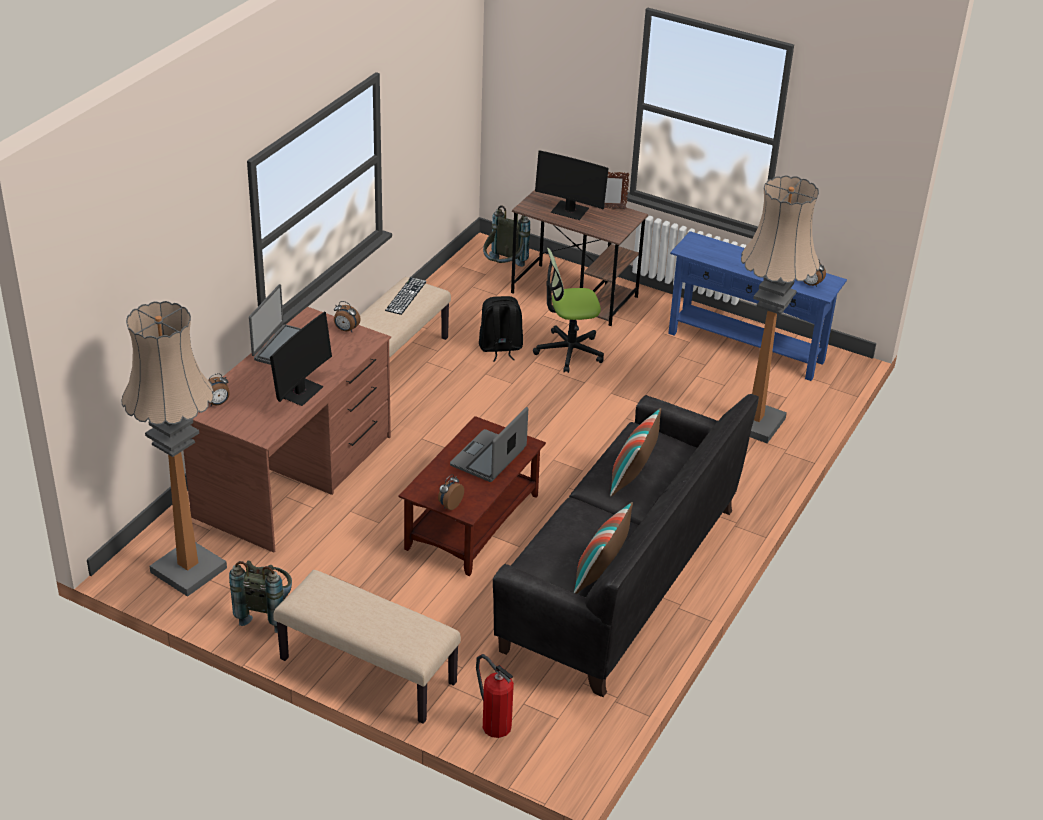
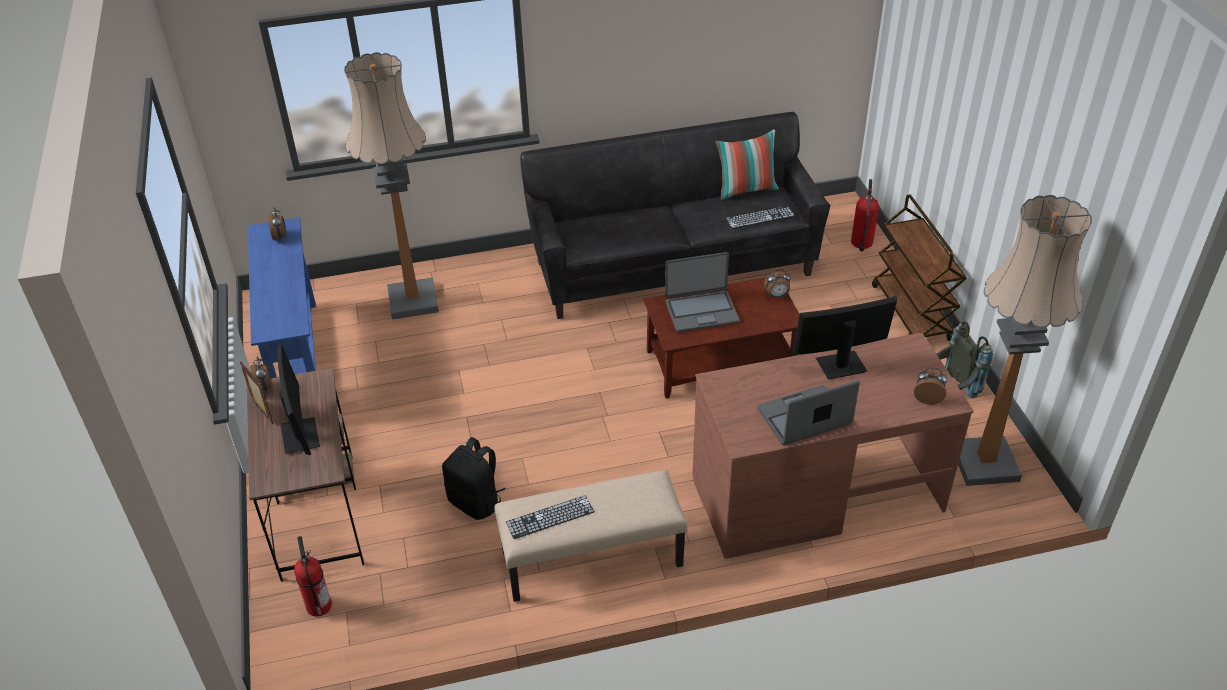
camera: 130 degrees left, 5 degrees up
(346, 330) = (727, 405): alarm clock -> alarm clock (264, 388)
(366, 671) = (912, 313): beige bench -> brown cart
(503, 268) = (318, 605): grey backpack -> fire extinguisher
(545, 545) = (759, 217): none -> keyboard
(569, 351) = (428, 455): office chair -> none
(632, 478) = (637, 223): pillow -> none

